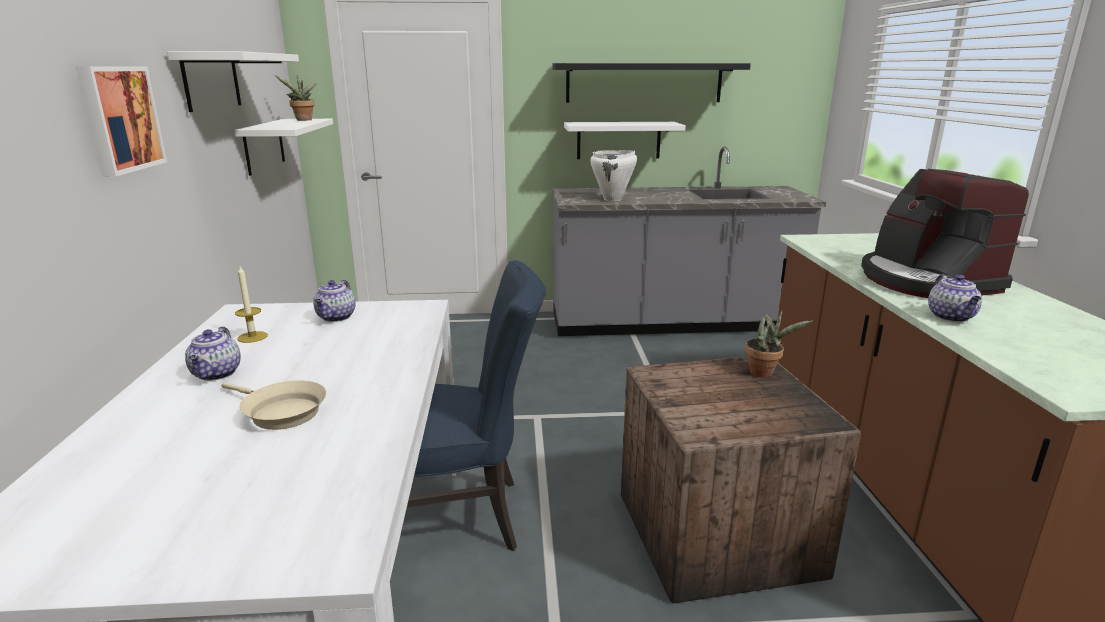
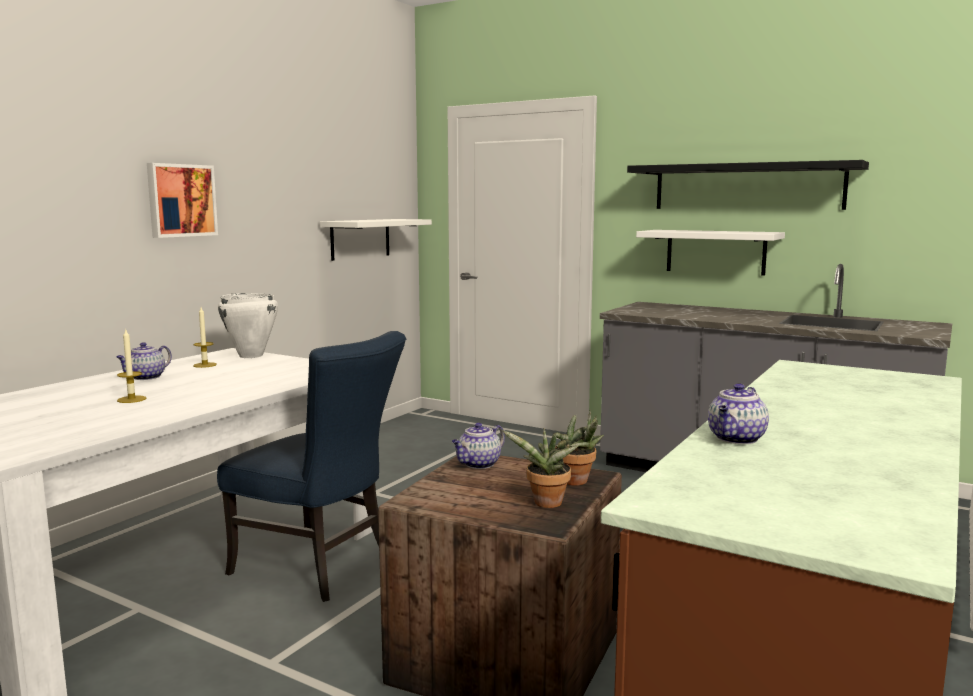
camera: 35 degrees right, 10 degrees down
(211, 81) = (298, 181): white shelf -> none
(280, 412) = (131, 399): beige frying pan -> candle
(303, 120) = (400, 219): potted plant -> potted plant (545, 504)
(336, 317) = (273, 364): teapot -> teapot (478, 464)
(612, 199) = (671, 314): white cooking pot -> white cooking pot (250, 356)
(925, 280) = (822, 413): coffee machine -> none

